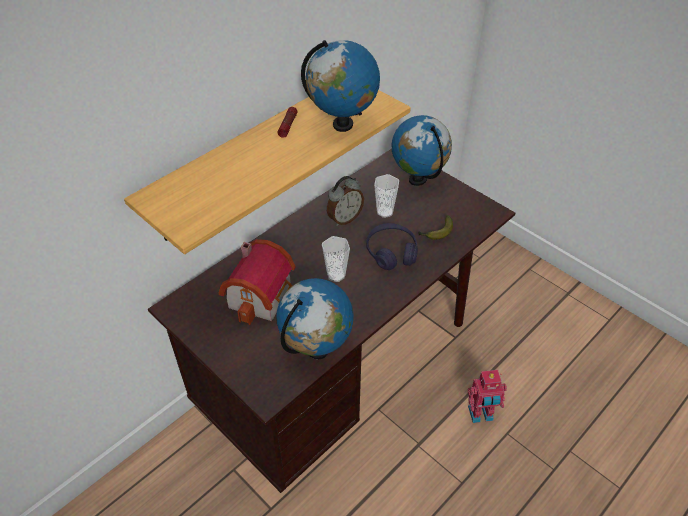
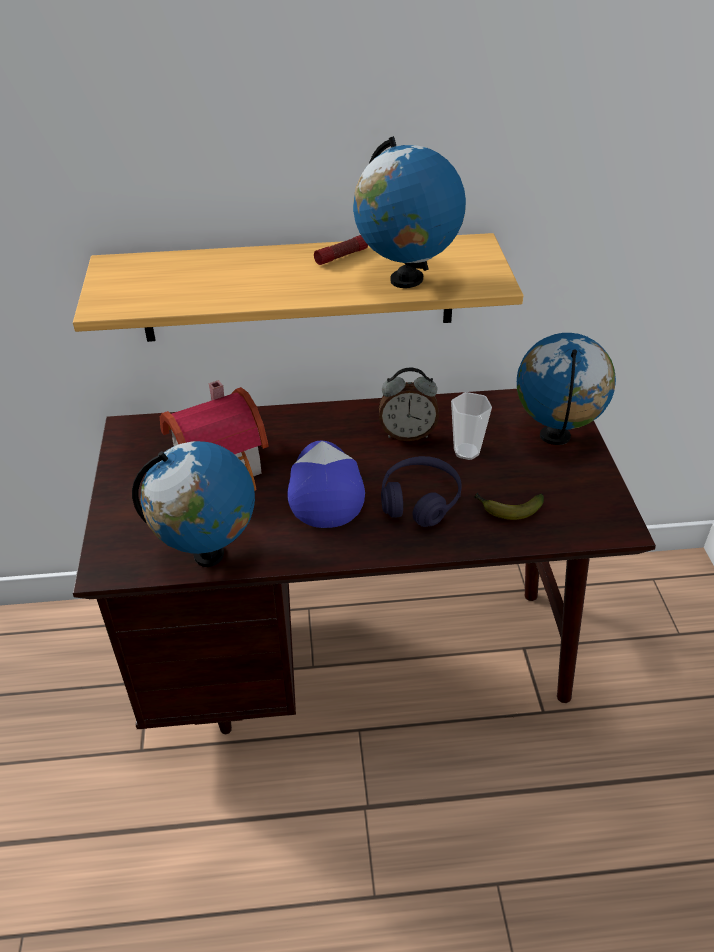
camera: 40 degrees right, 5 degrees down
(336, 275) = (324, 489): cup -> cap
(481, 415) = (483, 833): toy robot -> none

